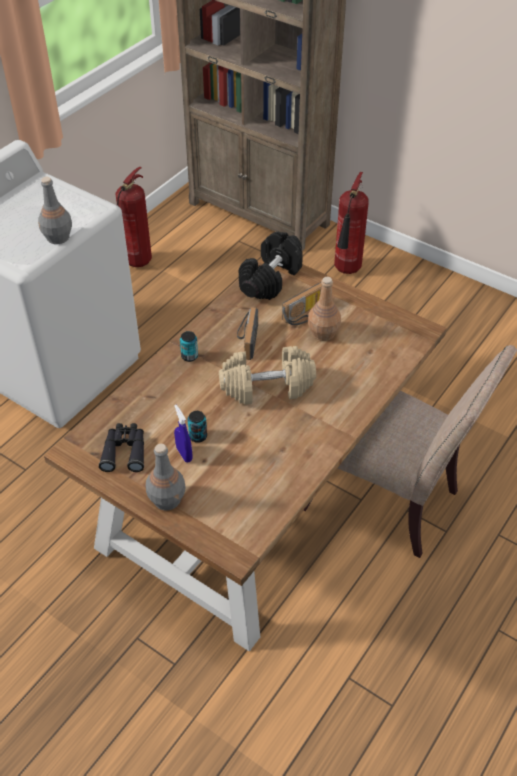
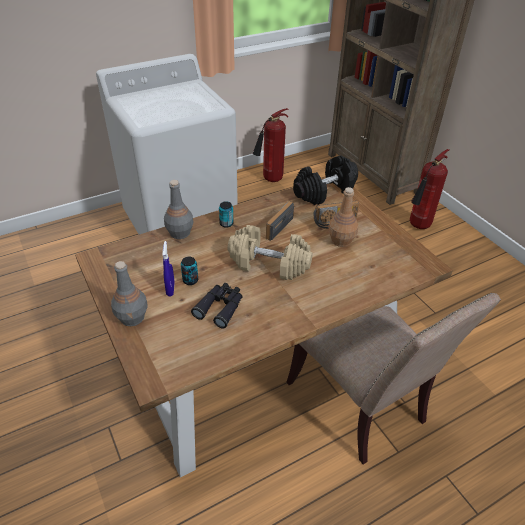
camera: 25 degrees right, 5 degrees down
(58, 237) = (177, 116): grey bottle -> grey bottle (180, 233)
(125, 451) = (130, 271): black binoculars -> black binoculars (220, 307)

